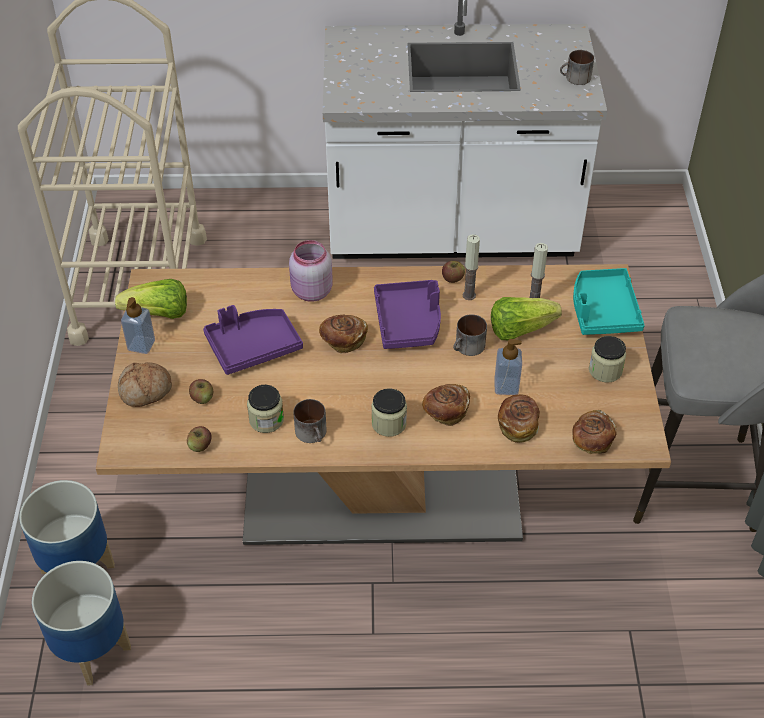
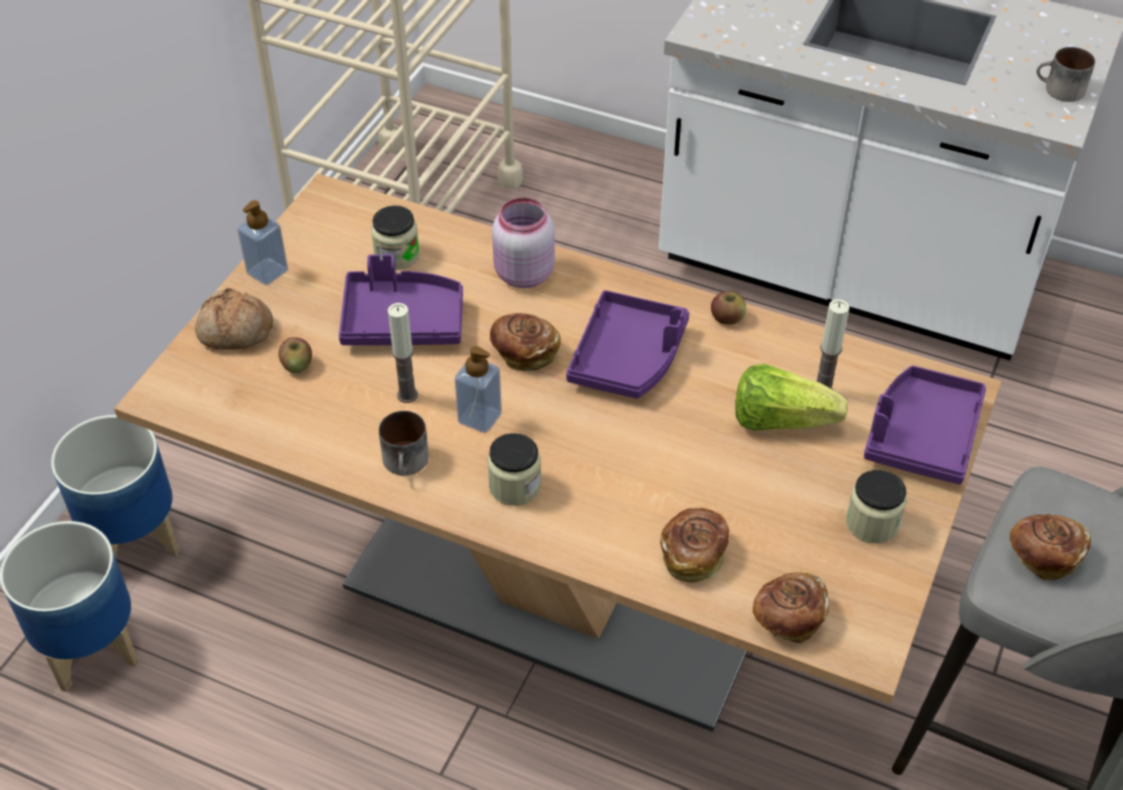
camera: 25 degrees right, 0 degrees up
(158, 314) = (313, 240): lettuce -> none
(200, 446) = (255, 426): apple -> none
(266, 420) = (358, 423): jar -> jar (397, 255)
(445, 412) = (602, 498): bread -> bread (1043, 556)
(468, 348) = (689, 421): mug -> none
(469, 295) = (736, 349): candle -> candle (407, 395)
(506, 386) = (710, 494): soap dispenser -> soap dispenser (480, 418)
(603, 311) = (921, 435): turquoise tray -> purple tray

